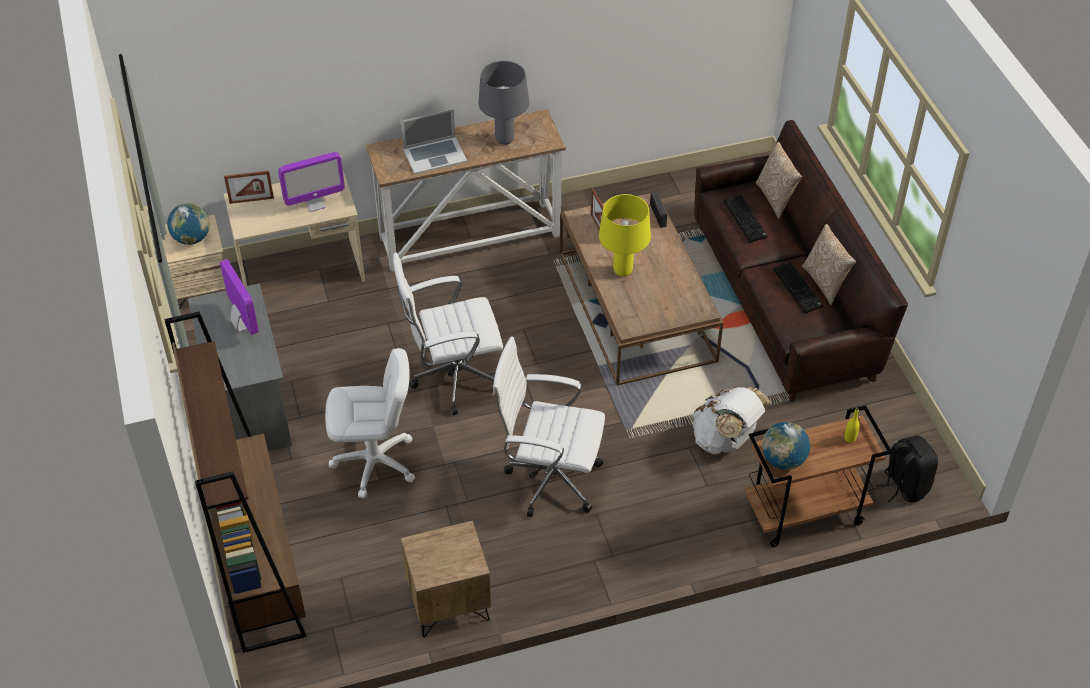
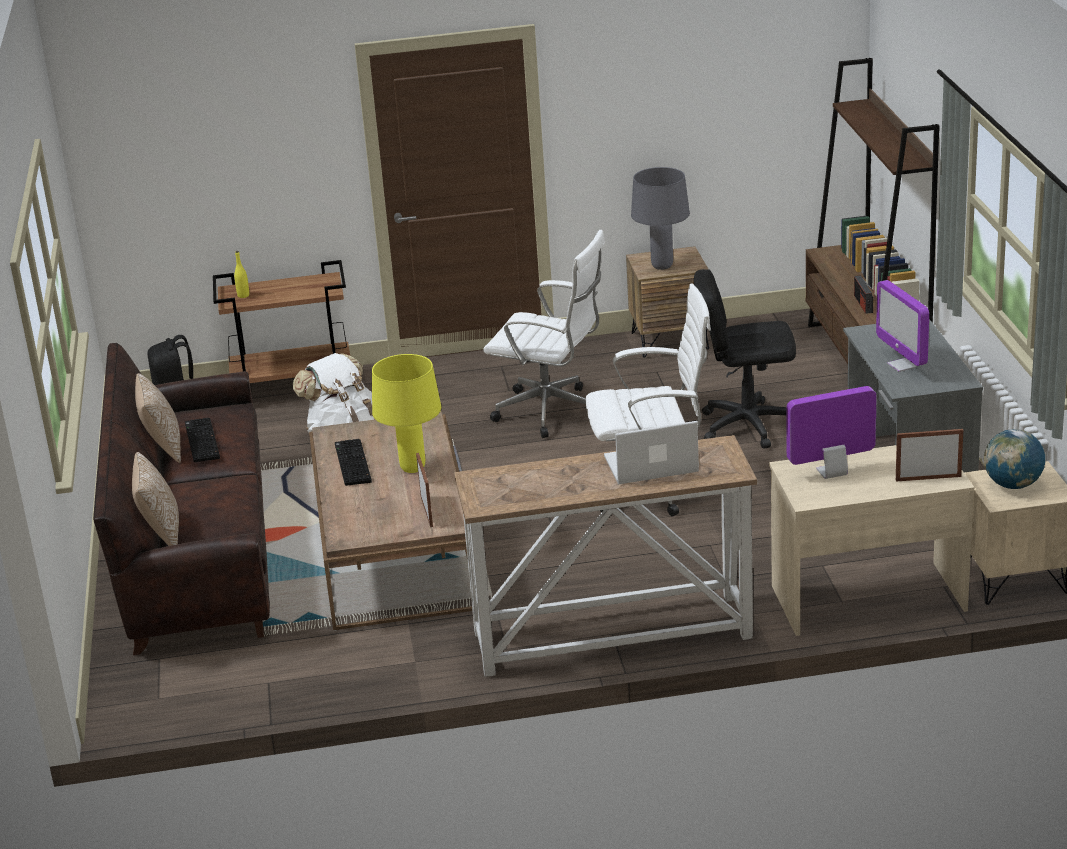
camera: 170 degrees left, 20 degrees down
(375, 463) = (747, 425): white office chair -> black office chair
(505, 140) = (542, 480): grey table lamp -> grey table lamp (661, 266)
(658, 215) = (337, 524): radio -> radio (863, 304)
(746, 219) = (219, 507): keyboard -> keyboard (351, 463)
(783, 460) = (319, 284): globe -> none

